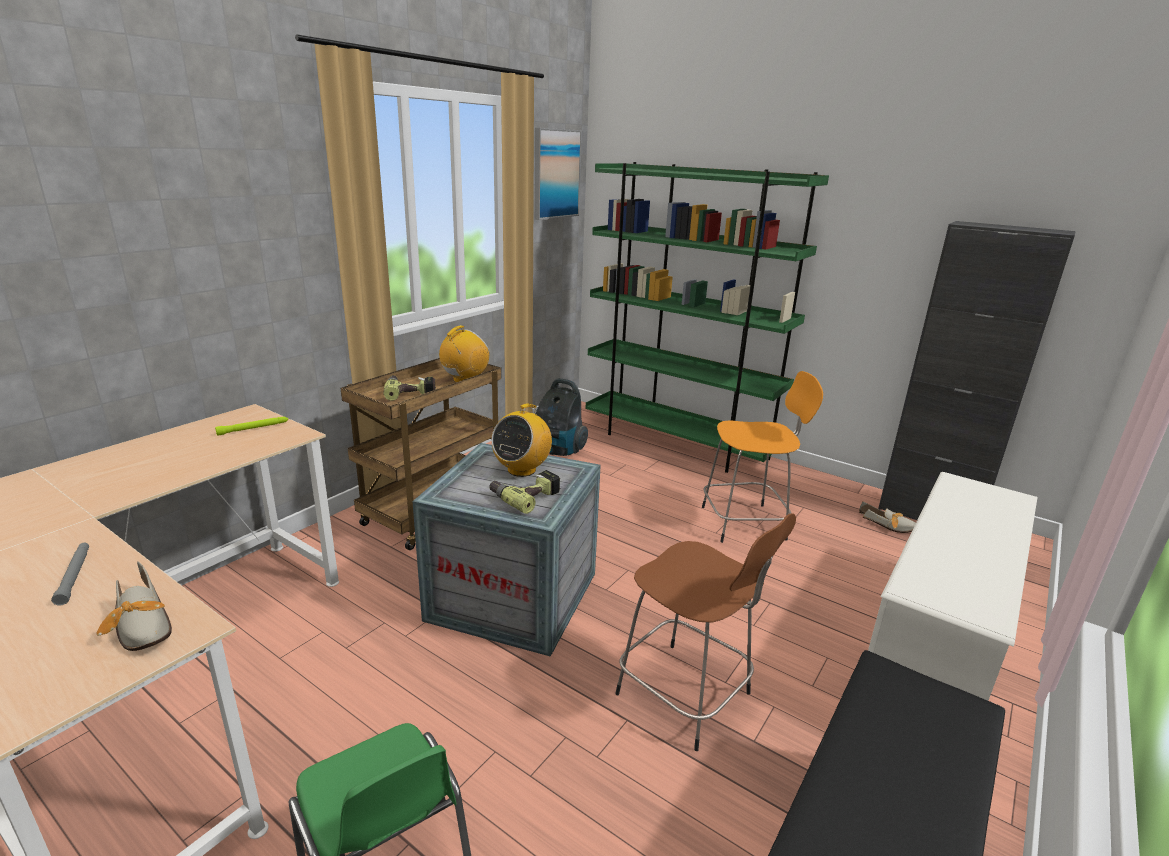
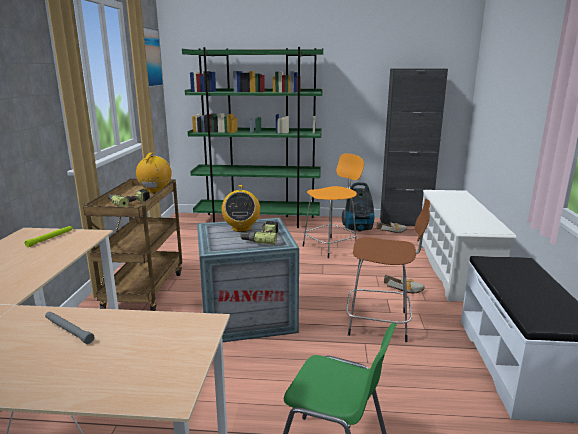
camera: 30 degrees left, 5 degrees down
(143, 626) = (171, 331): shoe -> shoe (406, 289)
(558, 451) = (191, 240): vacuum cleaner -> vacuum cleaner (358, 229)

